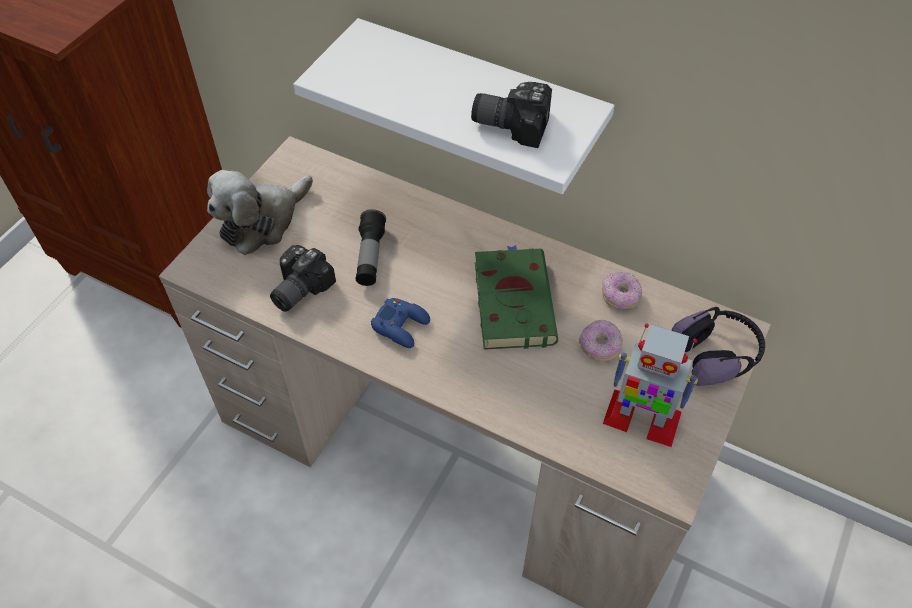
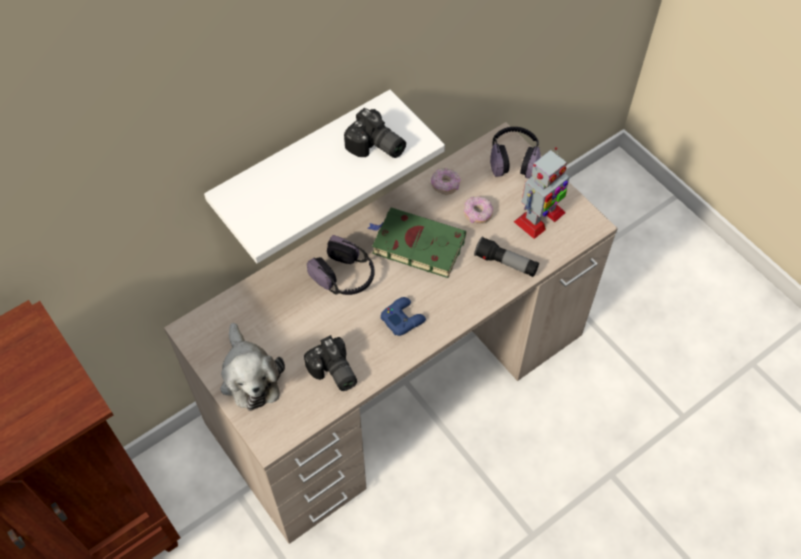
camera: 65 degrees left, 5 degrees up
(370, 256) = (328, 315): flashlight -> flashlight (506, 263)
(428, 250) = (344, 276): none -> headphones
(511, 123) = (376, 147): camera -> camera turned 90 degrees counterclockwise

